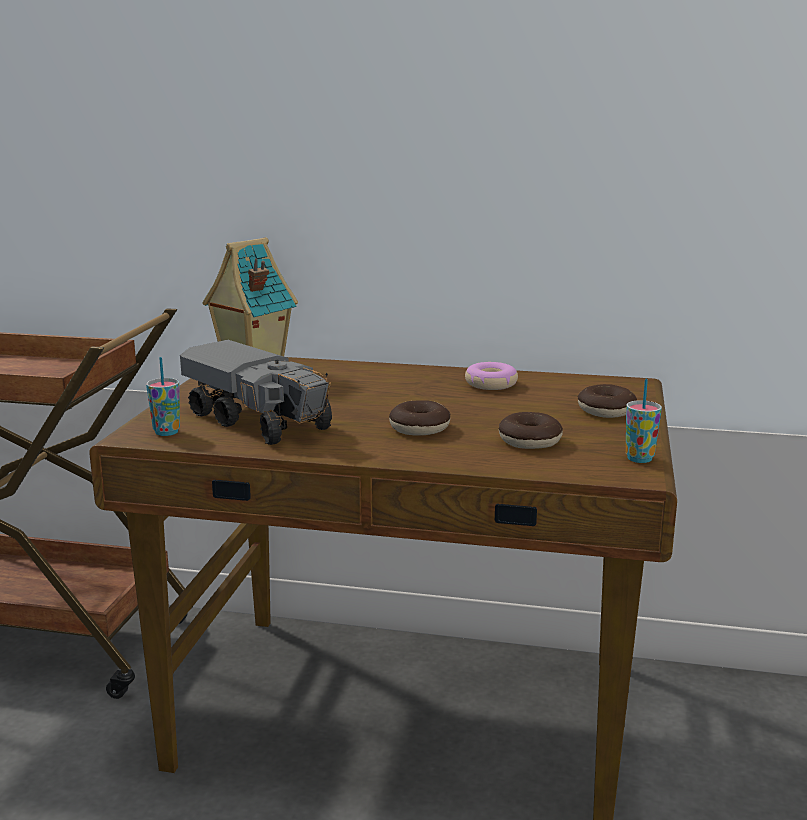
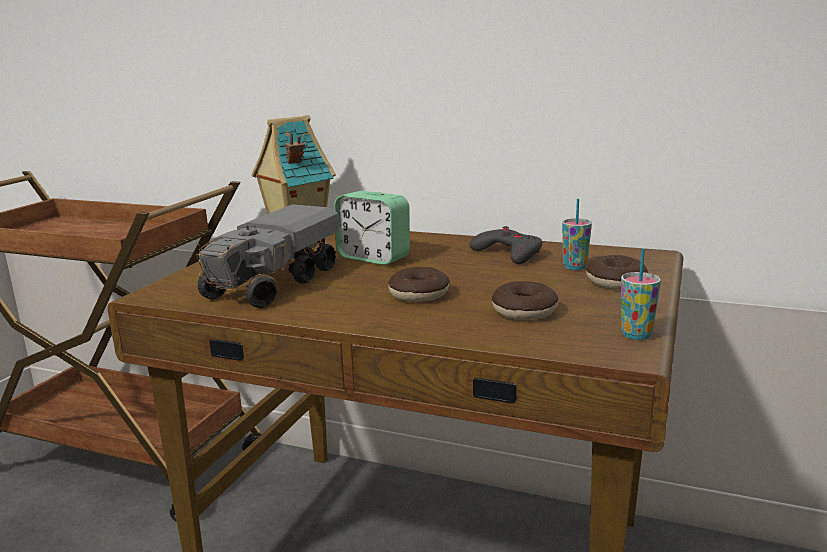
camera: 10 degrees right, 0 degrees up
(166, 432) = (182, 291): cup -> cup (574, 267)
(260, 421) = (273, 283): toy truck -> toy truck turned 60 degrees clockwise
(352, 392) = (373, 258): none -> alarm clock
(491, 384) = (508, 253): donut -> grey game controller

